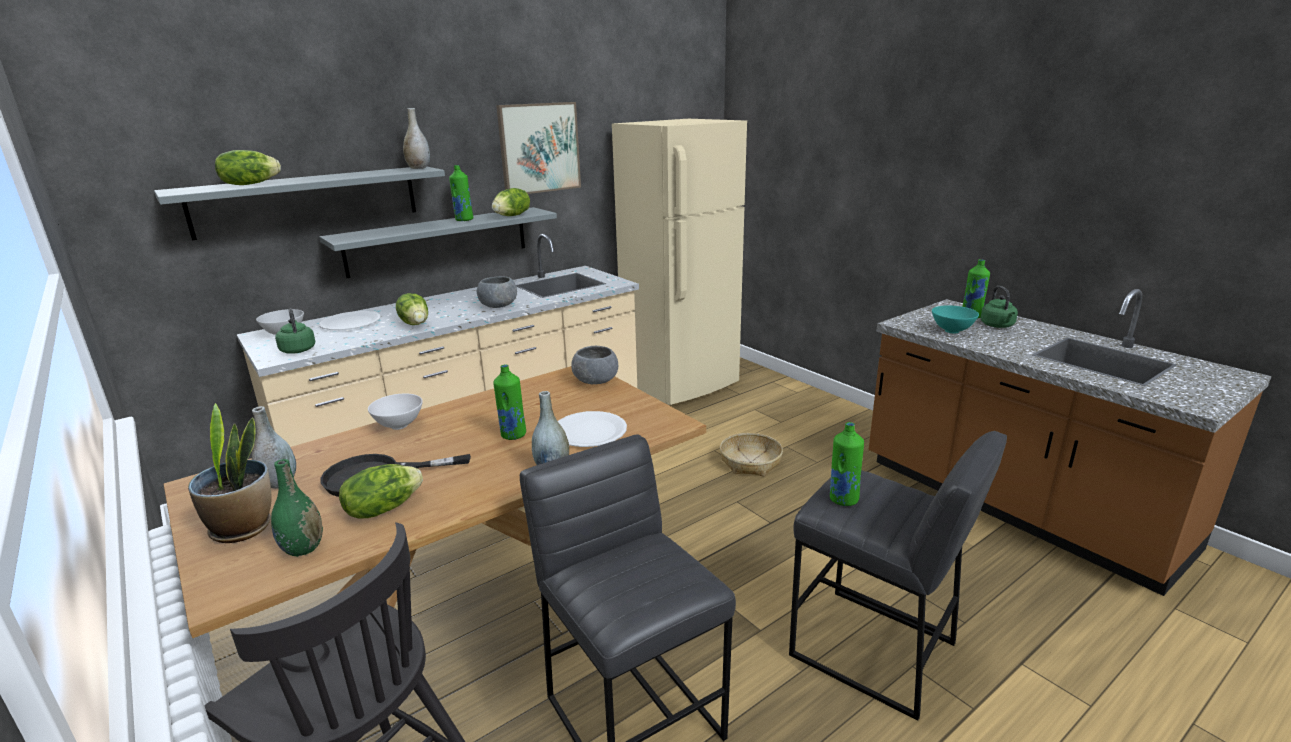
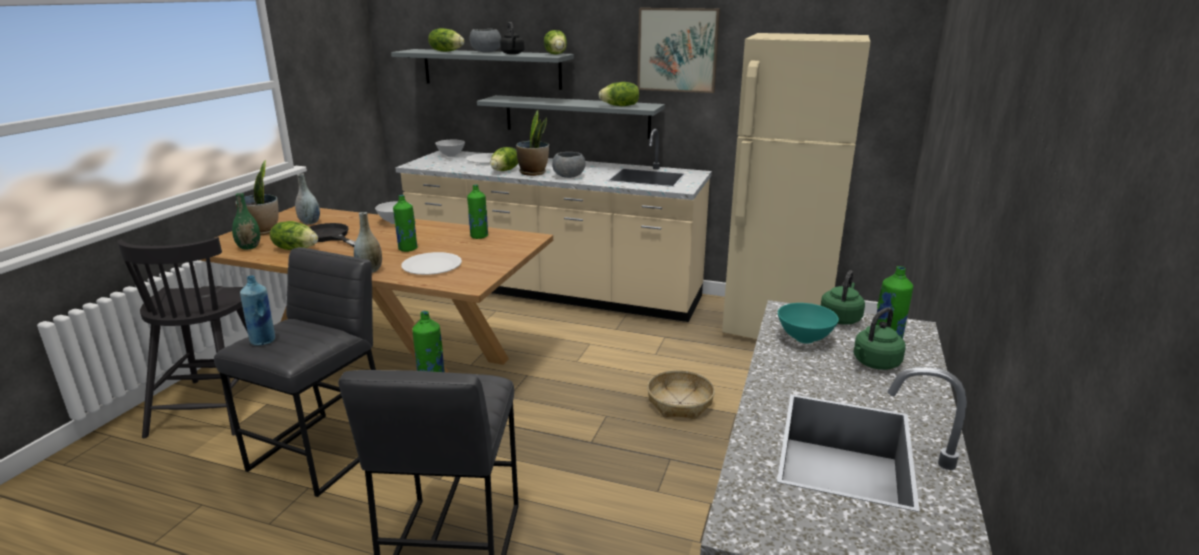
camera: 55 degrees right, 0 degrees up
(298, 349) = (431, 164): green kettle -> green kettle (840, 318)
(362, 174) = (513, 53): none -> black kettle
(419, 168) = (556, 54): grey vase -> lettuce
(452, 315) = (533, 173): none -> potted plant
(464, 220) = (587, 102): green bottle -> green bottle (479, 236)
(596, 381) = (518, 246): grey bowl -> grey bowl (486, 52)
(634, 595) = (263, 341): none -> blue bottle

